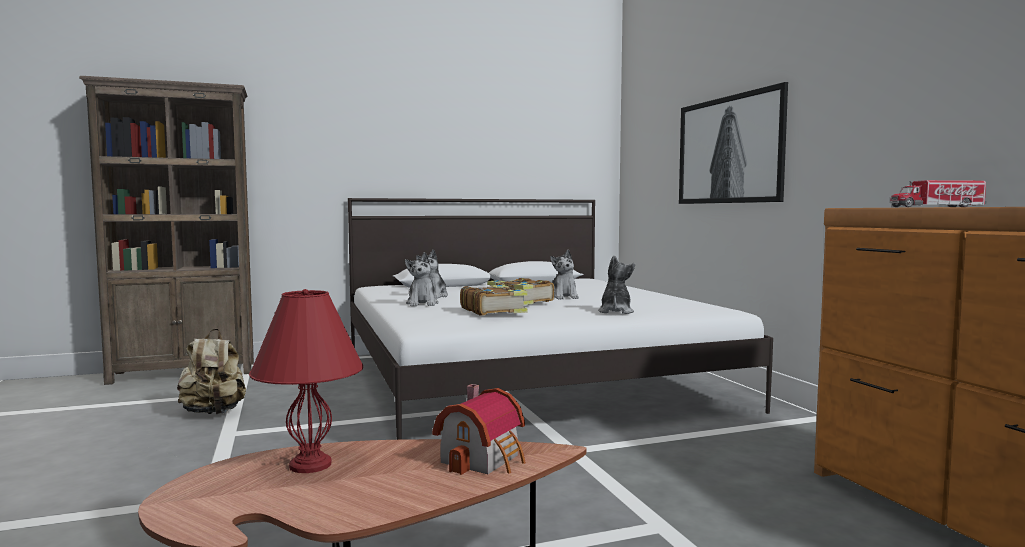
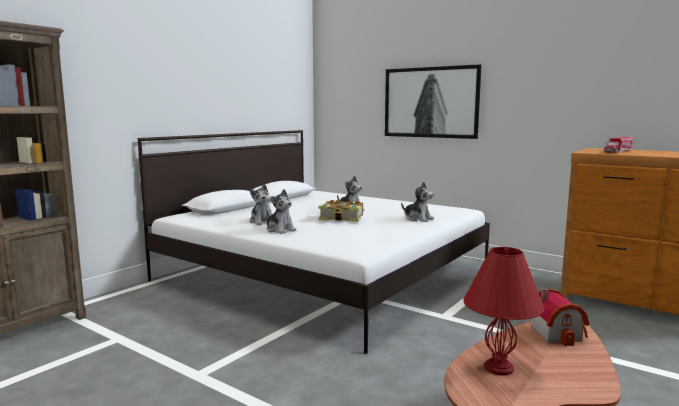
camera: 35 degrees left, 5 degrees up
(213, 413) = (138, 362): beige backpack -> none
(493, 310) = (357, 229): book -> none
(615, 311) = (418, 219): plush toy -> plush toy turned 150 degrees clockwise

